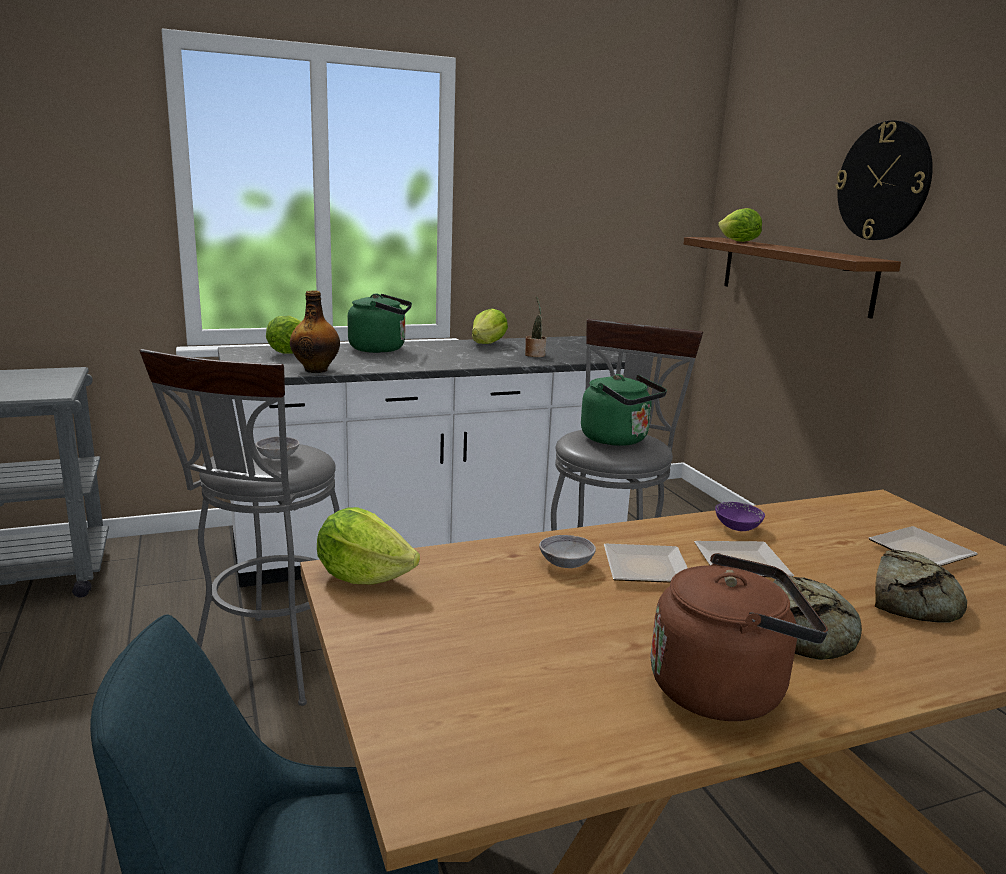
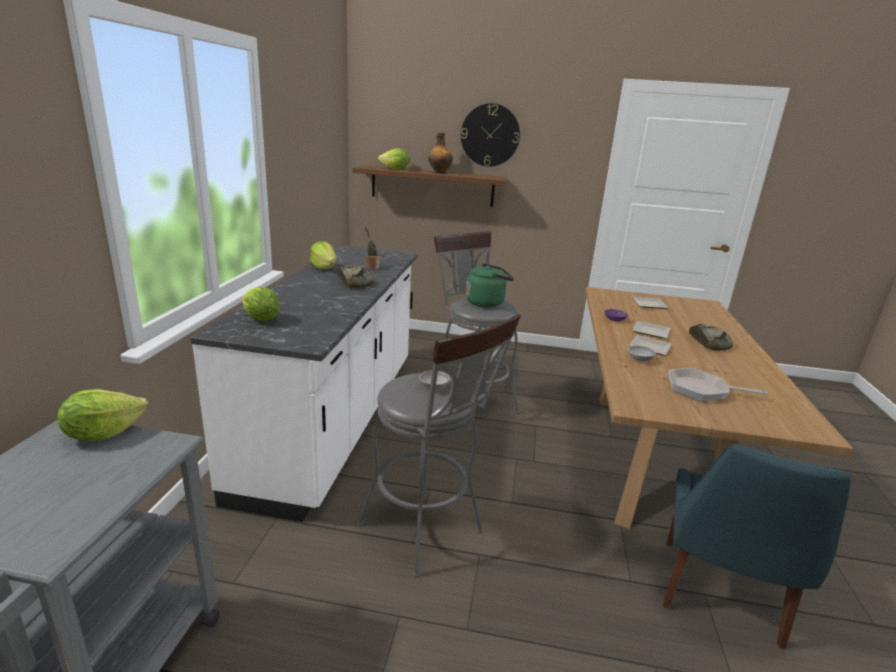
camera: 60 degrees left, 5 degrees up
(316, 370) = (333, 322): bottle -> bottle (439, 173)
(363, 576) = (639, 403): lettuce -> lettuce (103, 433)
(381, 349) = (295, 293): green kettle -> none
(497, 631) = (701, 390): none -> frying pan
(724, 689) = (749, 367): brown kettle -> none
(913, 599) = (687, 320): bread -> bread (354, 282)

